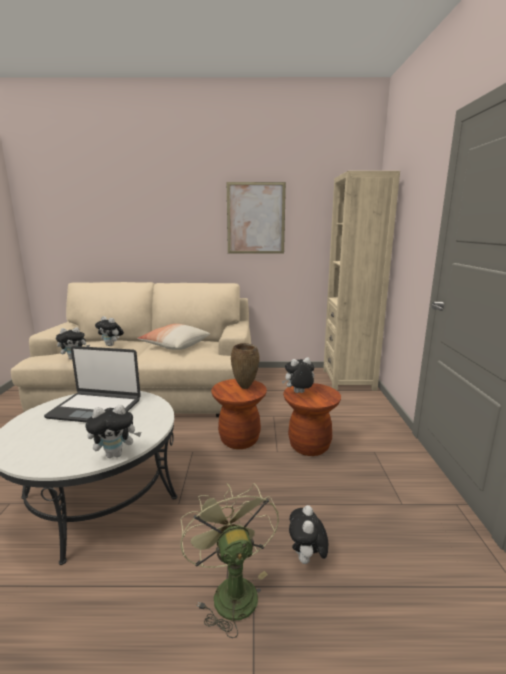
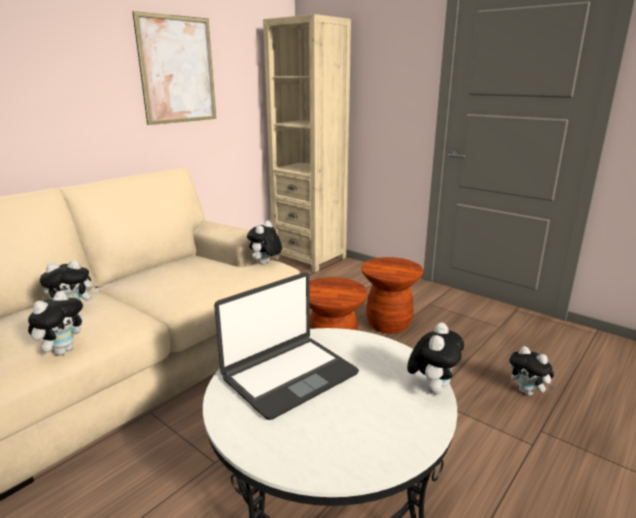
camera: 50 degrees left, 5 degrees up
(175, 346) = (177, 275): pillow -> none
(230, 589) = (538, 444): green fan -> none
(245, 387) = (335, 286): brown vase -> none
(298, 393) = (383, 271): plush toy -> plush toy (265, 264)

